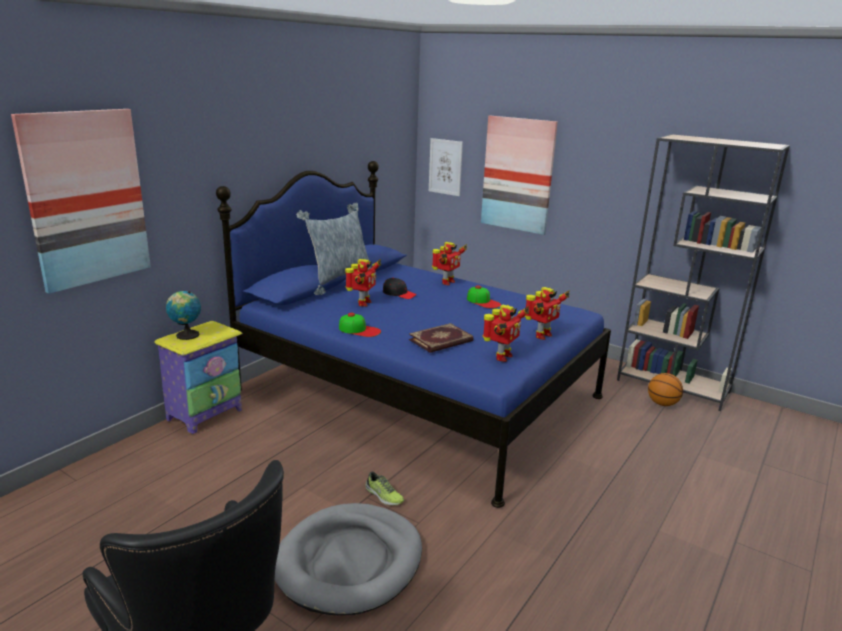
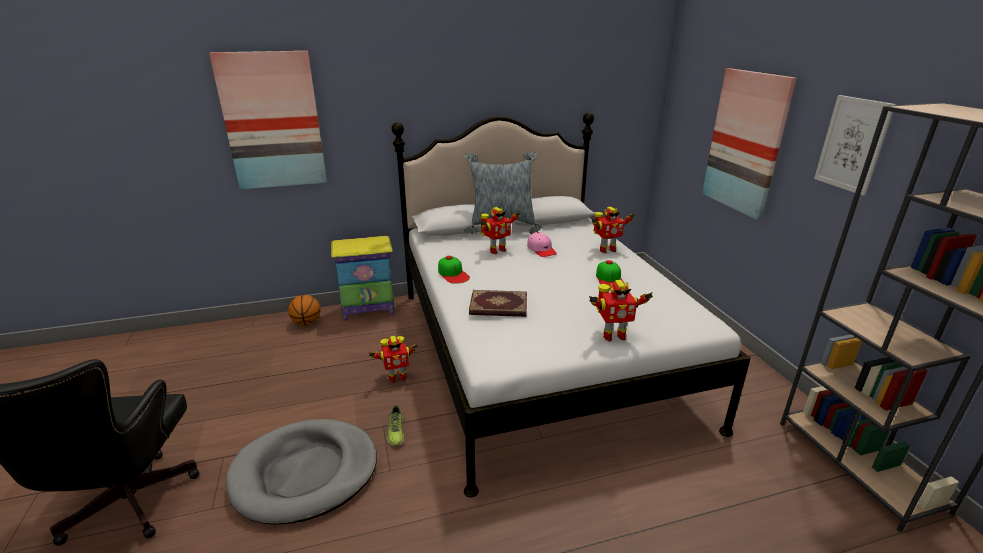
camera: 40 degrees right, 5 degrees up
(186, 335) = (352, 242): globe -> none
(399, 294) = (541, 250): black cap -> pink cap
(419, 394) = (538, 353): blue bed -> white bed
(445, 167) = (683, 126): picture -> picture (852, 144)
(501, 357) = (529, 343): toy robot -> toy robot (396, 377)
(662, 403) = (811, 479): basketball -> basketball (307, 322)

